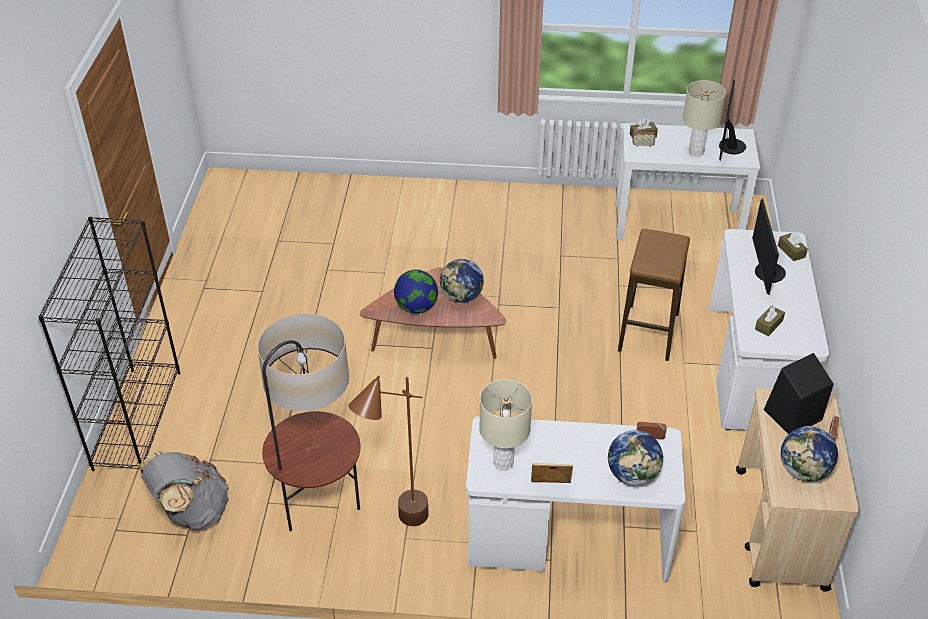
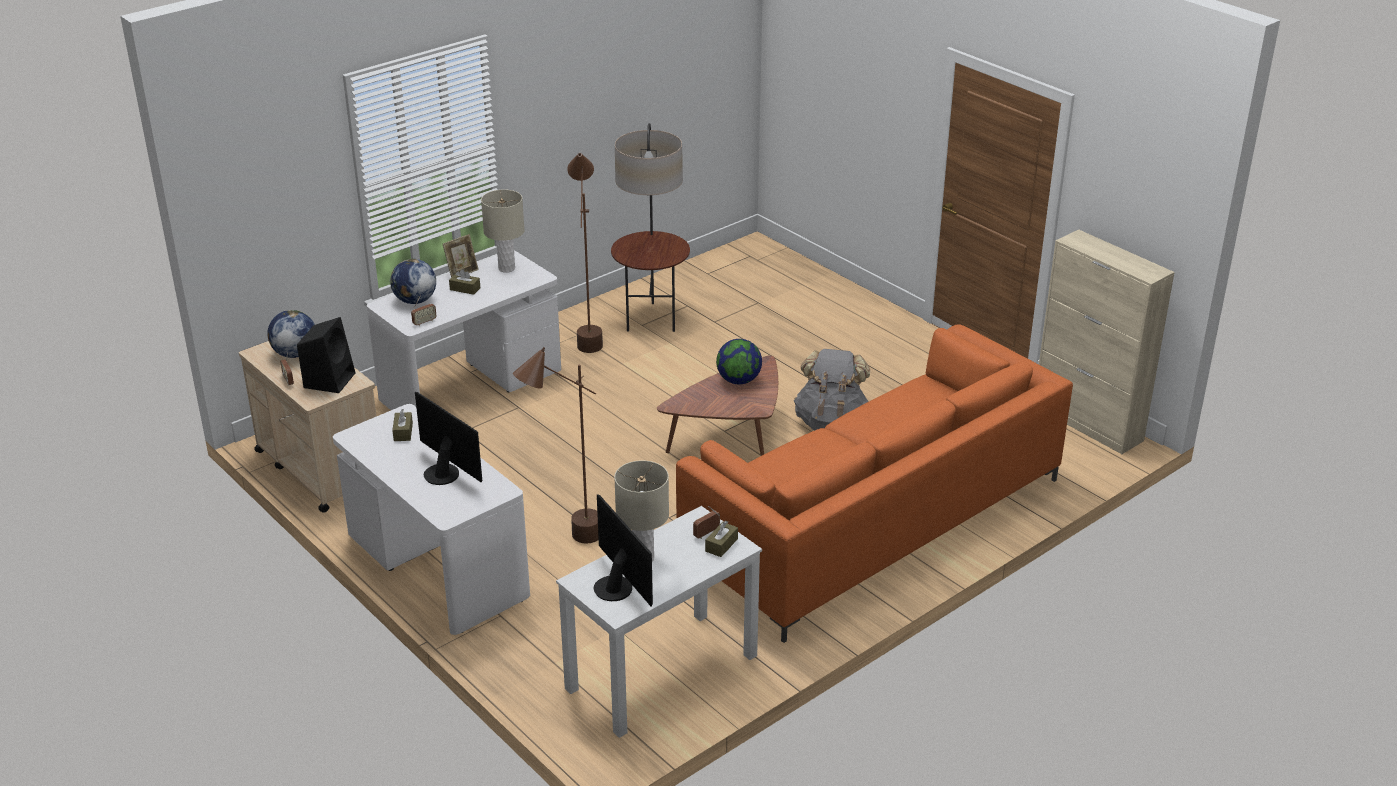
camera: 135 degrees right, 10 degrees down
(137, 419) = (840, 293): black bookcase -> none
(191, 511) = (723, 281): grey backpack -> grey backpack (831, 422)
(215, 202) = (1088, 423): none -> beige cabinet
(441, 228) = (873, 520): none -> orange sofa
(461, 297) = (717, 405): globe -> none
(648, 332) = (565, 543): stool -> brown floor lamp
(791, 251) = (438, 505): brown tissue box -> brown tissue box (465, 289)

